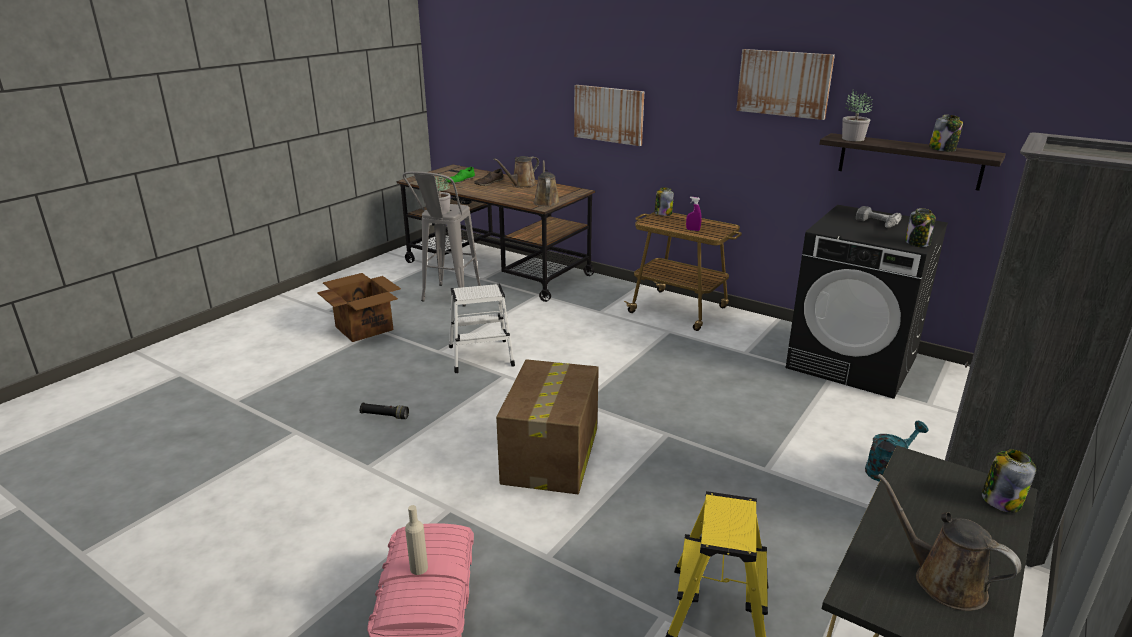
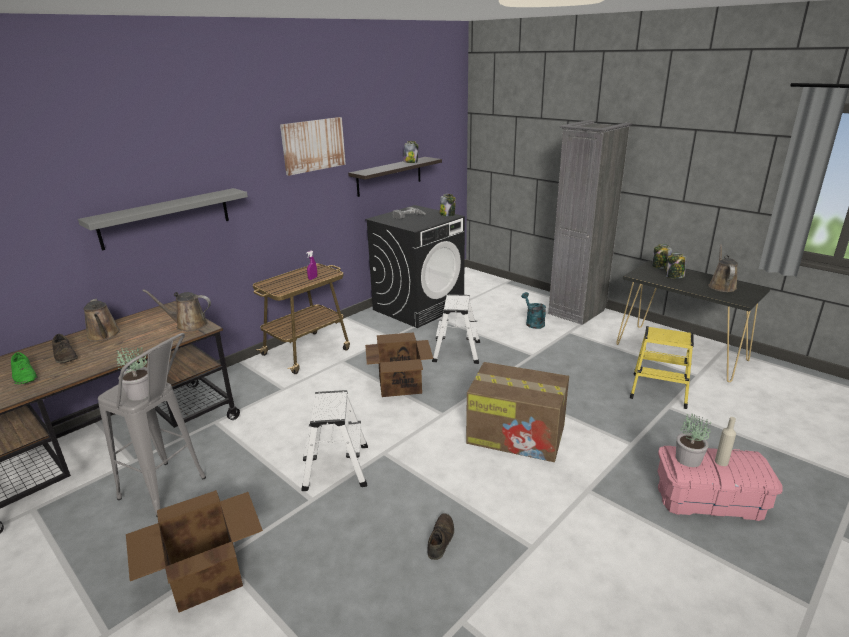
camera: 80 degrees left, 0 degrees up
(385, 416) = (440, 539): black flashlight -> brown shoe
(609, 114) = (166, 218): picture -> grey shelf
(634, 371) = (400, 384): none -> cardboard box
(663, 214) = (264, 283): jar -> jar (674, 276)
(736, 402) = (456, 351): none -> white step ladder
(852, 139) = (370, 171): potted plant -> potted plant (688, 459)
(943, 581) = (721, 286): brown watering can -> brown watering can turned 135 degrees clockwise

